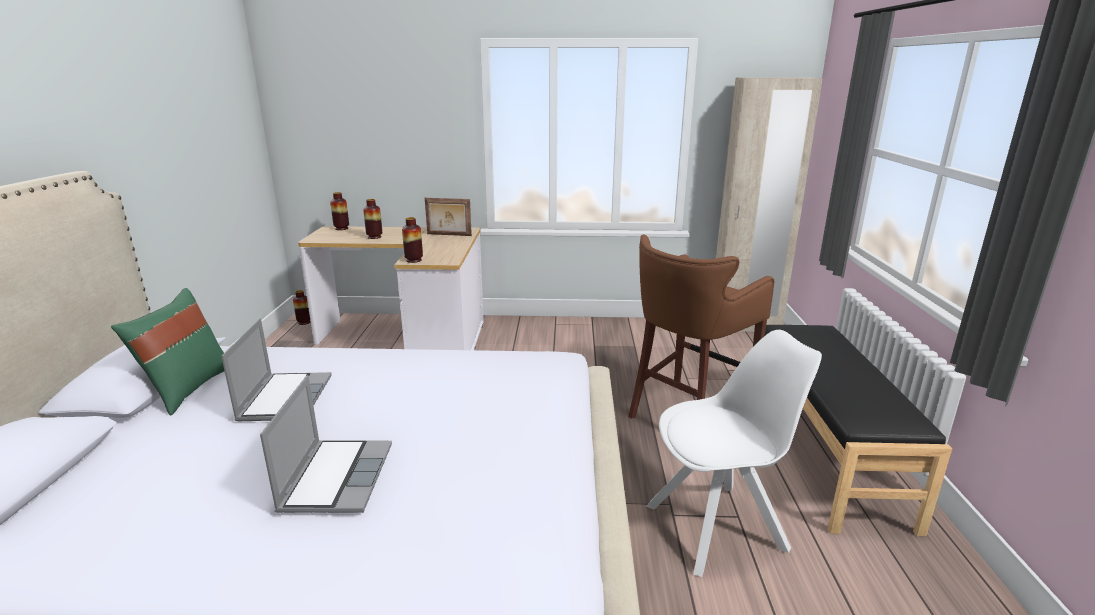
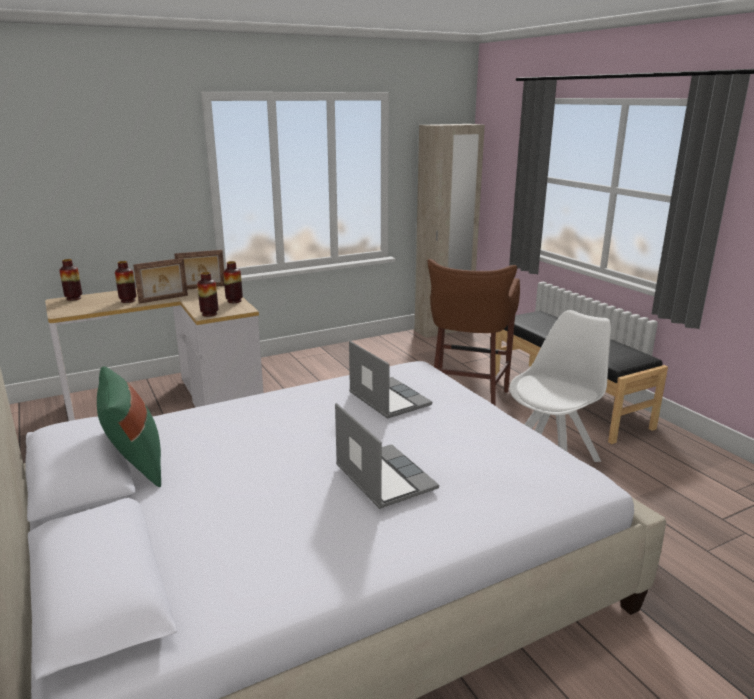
camera: 30 degrees left, 0 degrees up
(285, 398) = (245, 446): laptop -> laptop (387, 399)
(304, 322) = (28, 412): vase -> vase (234, 301)
(402, 240) = (164, 299): none -> picture frame

